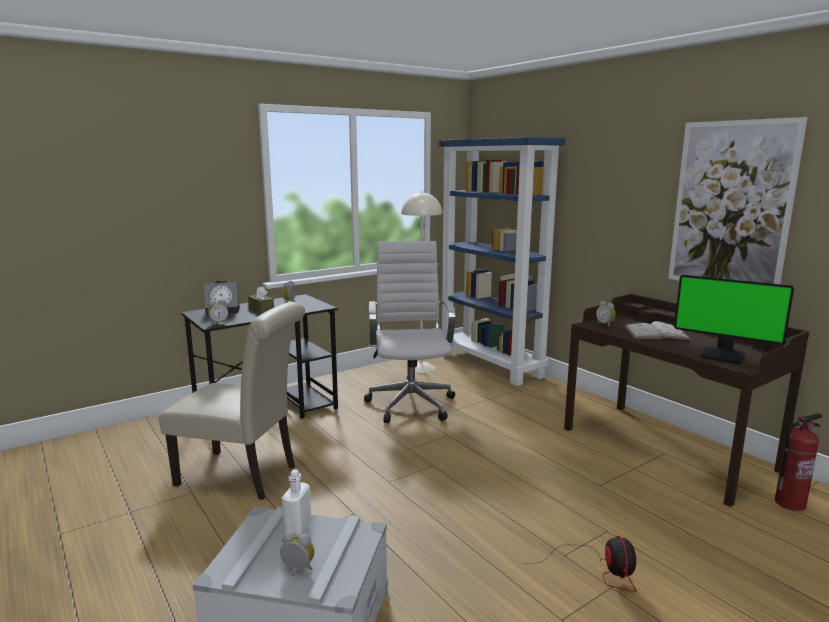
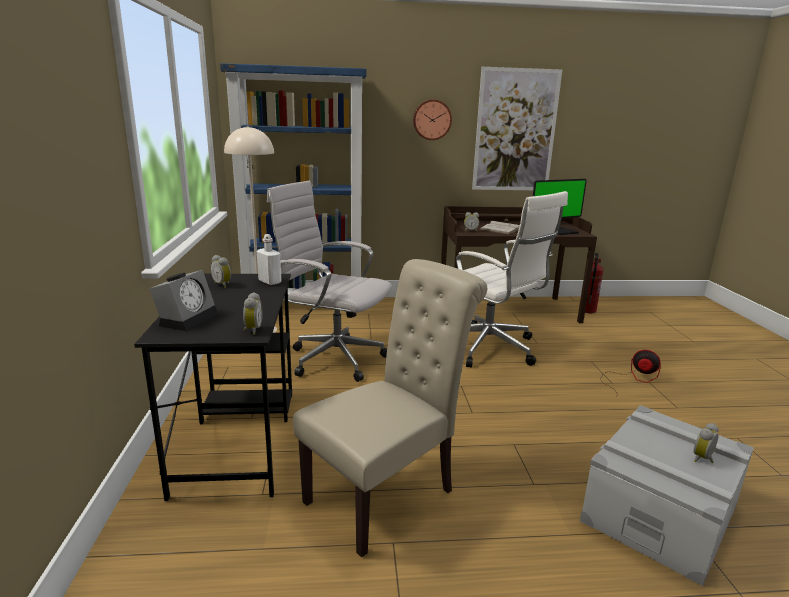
camera: 60 degrees left, 5 degrees up
(261, 309) = (224, 301): brown tissue box -> none
(298, 526) = (635, 444): white bottle -> white bottle (270, 282)
(538, 461) = (490, 348): none -> white office chair
(627, 189) = (432, 120): none -> wall clock

